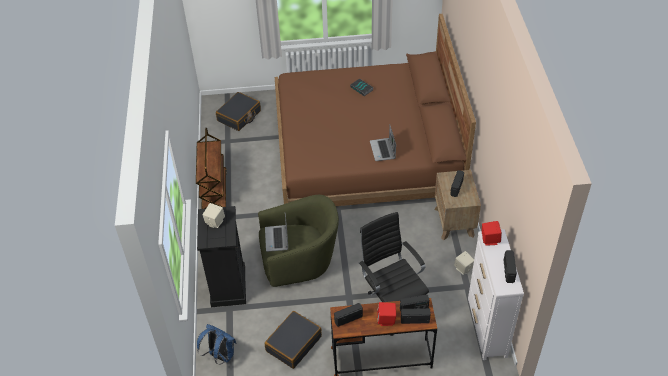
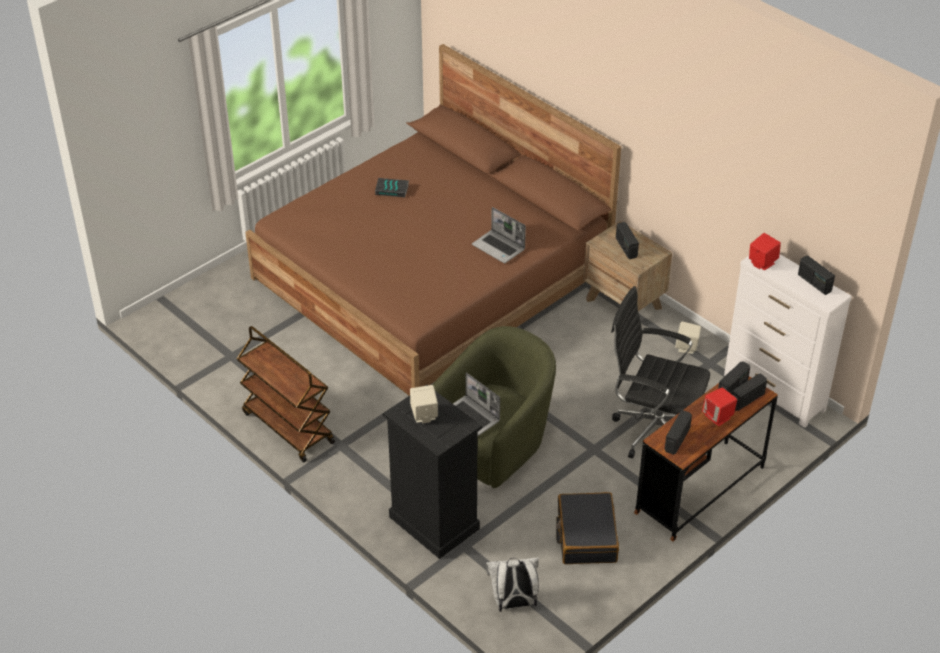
camera: 40 degrees left, 5 degrees down
(220, 355) = (513, 603): blue backpack -> white backpack
(239, 116) = (212, 317): black suitcase -> none

